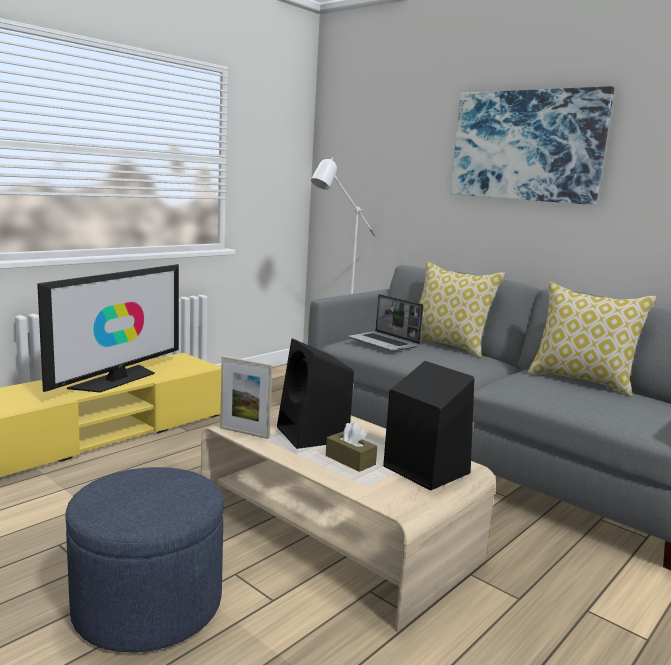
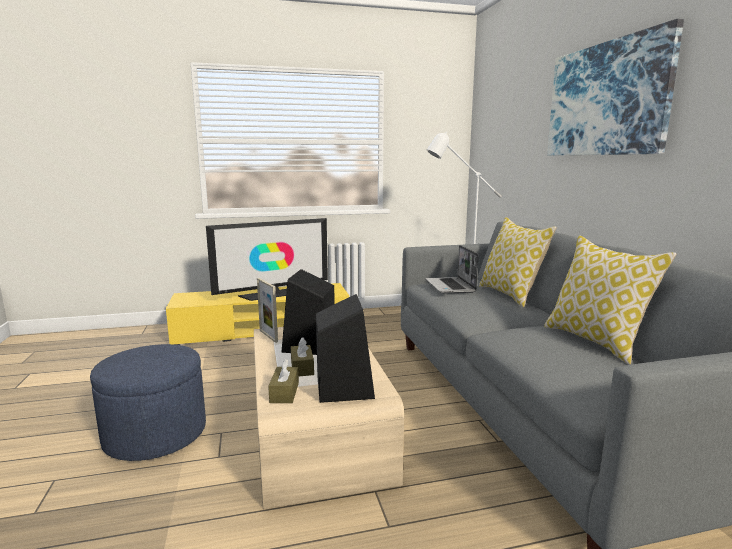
camera: 35 degrees right, 0 degrees up
(381, 490) = (284, 392): none -> brown tissue box

